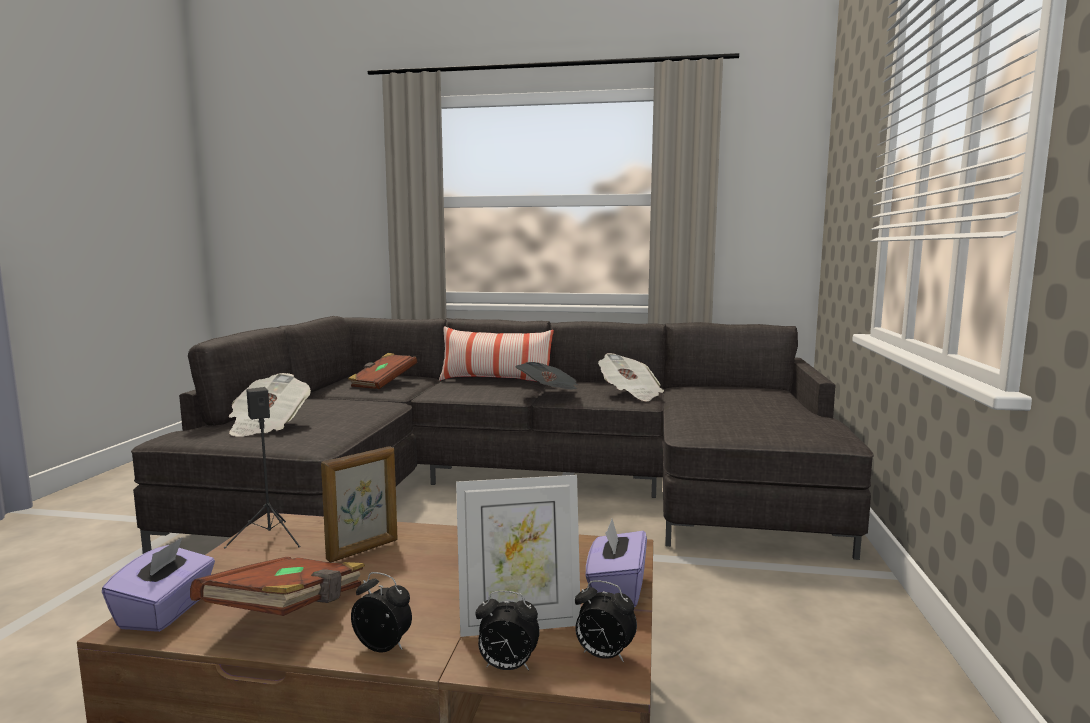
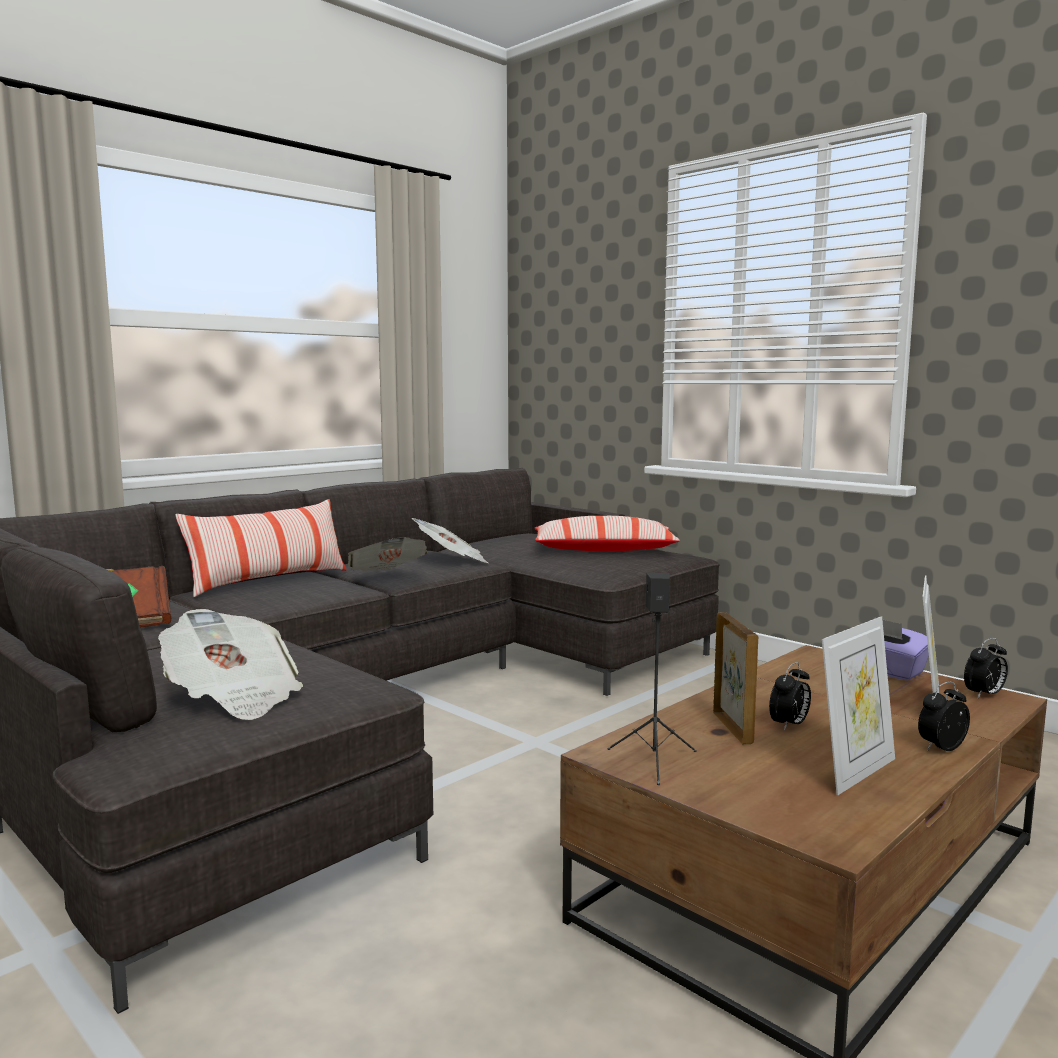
camera: 55 degrees left, 0 degrees up
(166, 611) = (814, 824): purple tissue box -> none
(290, 612) = (855, 772): brown book -> picture frame
(507, 667) = (989, 720): alarm clock -> alarm clock (789, 725)
(770, 414) = (604, 550): none -> pillow

